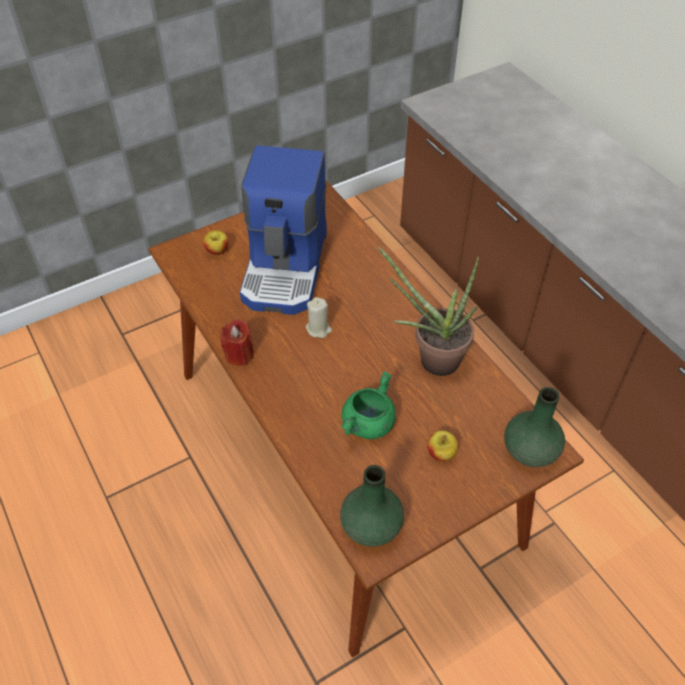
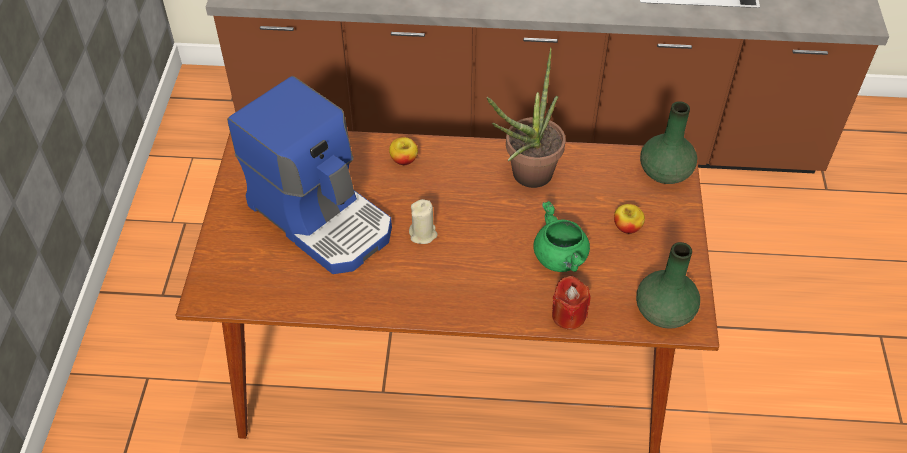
camera: 55 degrees left, 0 degrees up
(217, 250) = (242, 258): apple -> apple (404, 160)
(239, 354) = (400, 309): red candle -> red candle (568, 315)

